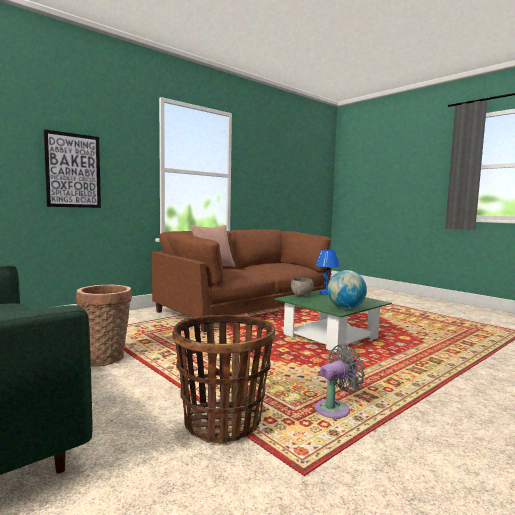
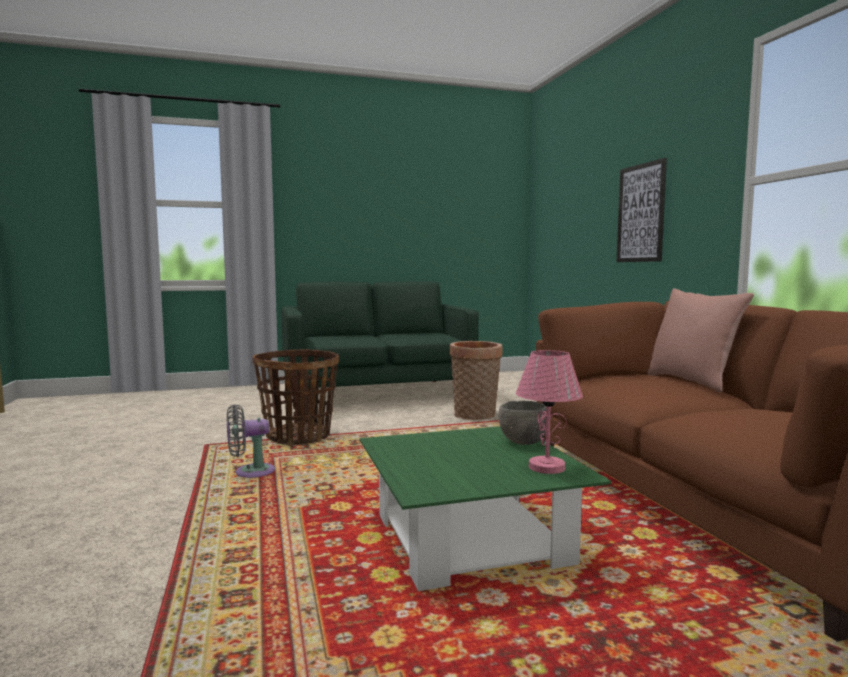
camera: 115 degrees right, 0 degrees up
(326, 293) = (547, 467): blue table lamp -> pink table lamp
(335, 409) = (250, 472): grey fan -> grey fan turned 75 degrees clockwise
(345, 308) = (398, 450): globe -> none

